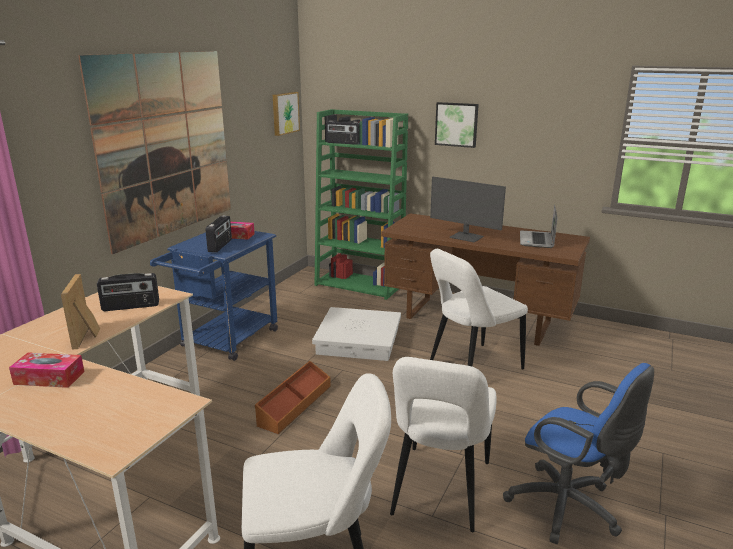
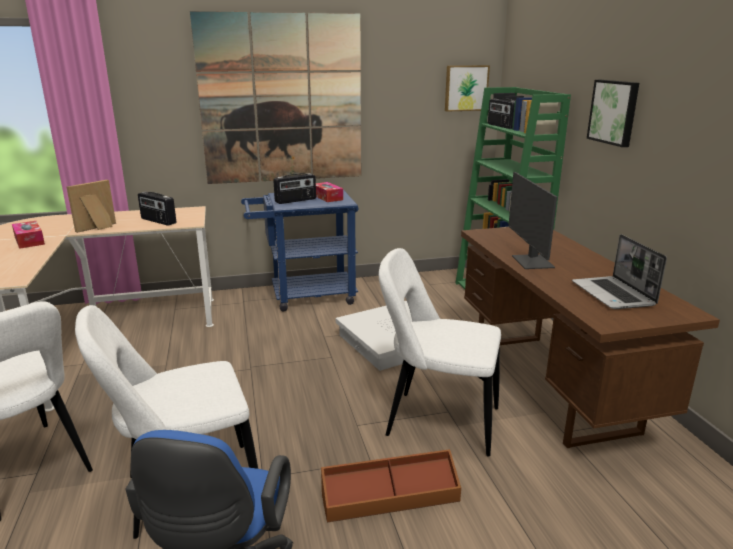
camera: 50 degrees right, 0 degrees up
(294, 405) = (249, 361): brown storage box -> brown storage box (390, 497)
(537, 240) = (613, 294): laptop -> laptop turned 75 degrees counterclockwise

